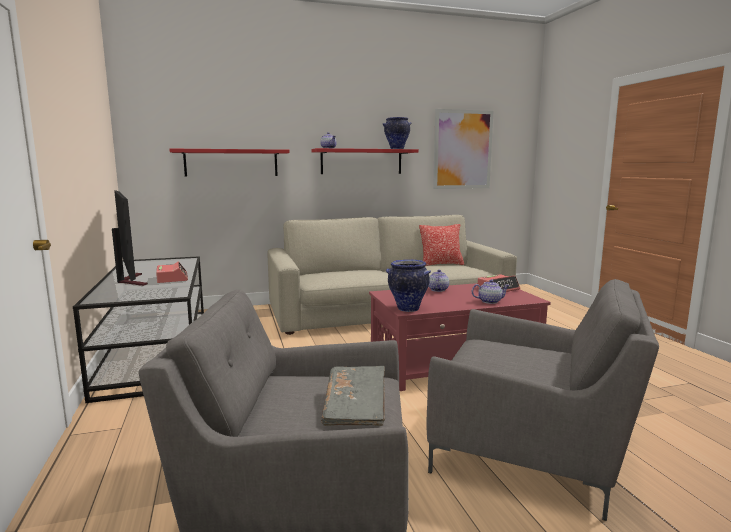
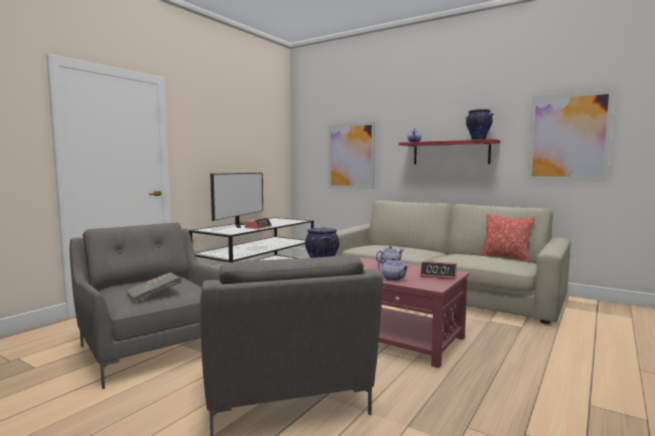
camera: 50 degrees right, 5 degrees down
(231, 163) = (351, 156): red shelf -> picture

